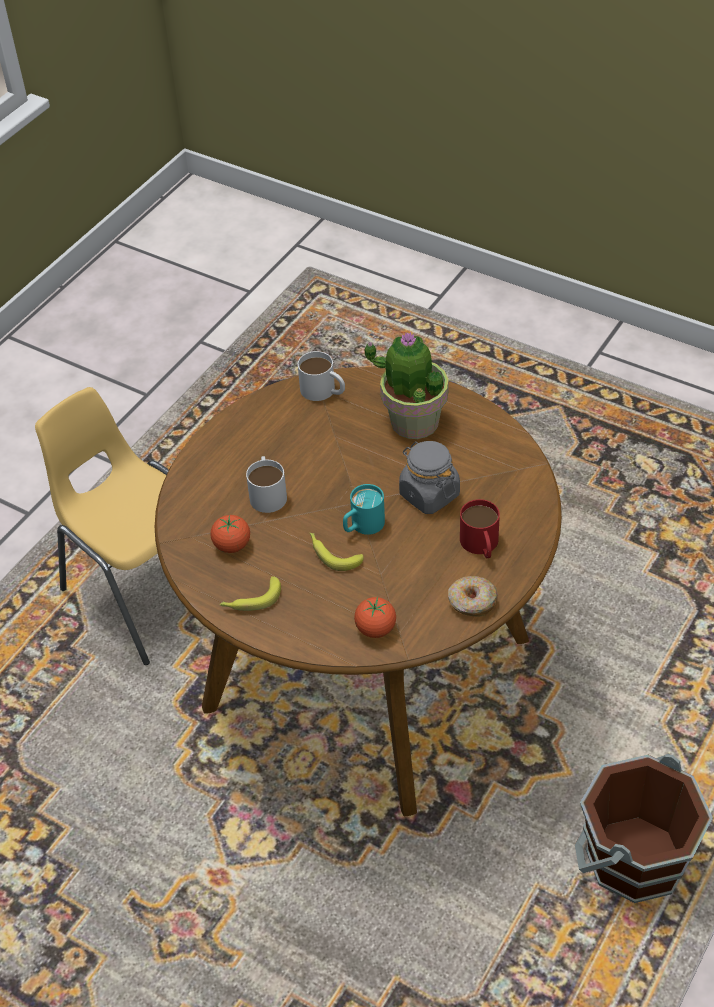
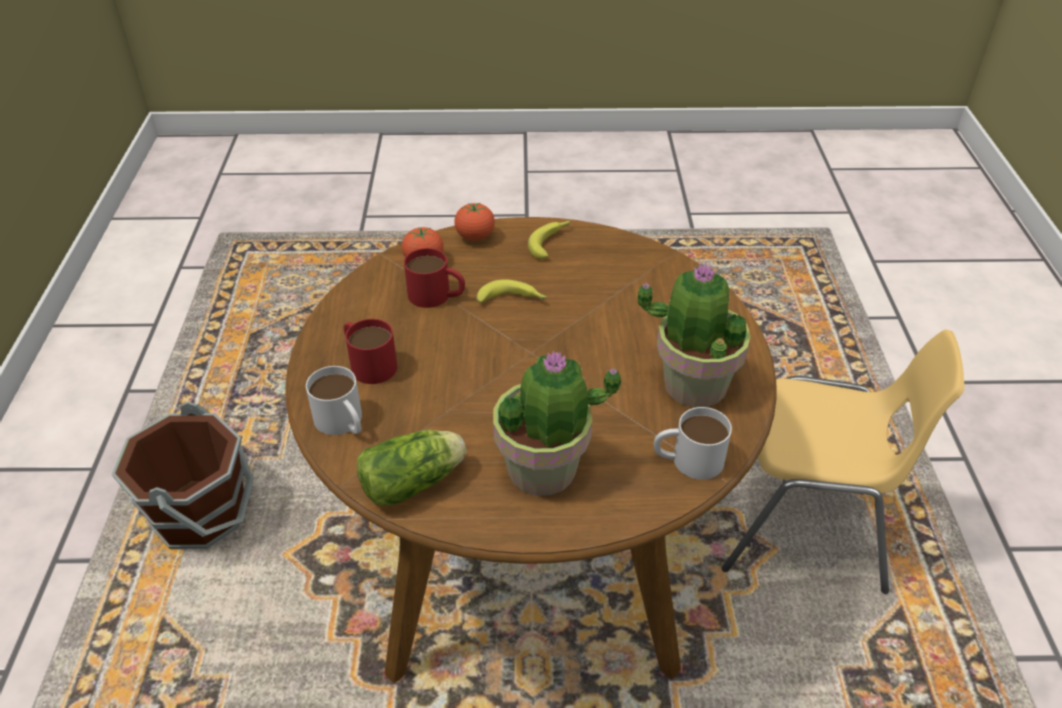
camera: 145 degrees right, 5 degrees down
(232, 545) = (611, 272): tomato -> tomato (475, 237)
(267, 492) = (628, 325): white mug -> white mug (343, 423)
(270, 432) = (694, 384): none -> potted plant
(362, 526) = (505, 333): turquoise mug -> none
(389, 586) = (437, 296): none -> red mug
(429, 494) = (459, 390): grey jar -> none
(472, 602) = (347, 312): donut -> none
(497, 446) = (416, 482): none -> lettuce

